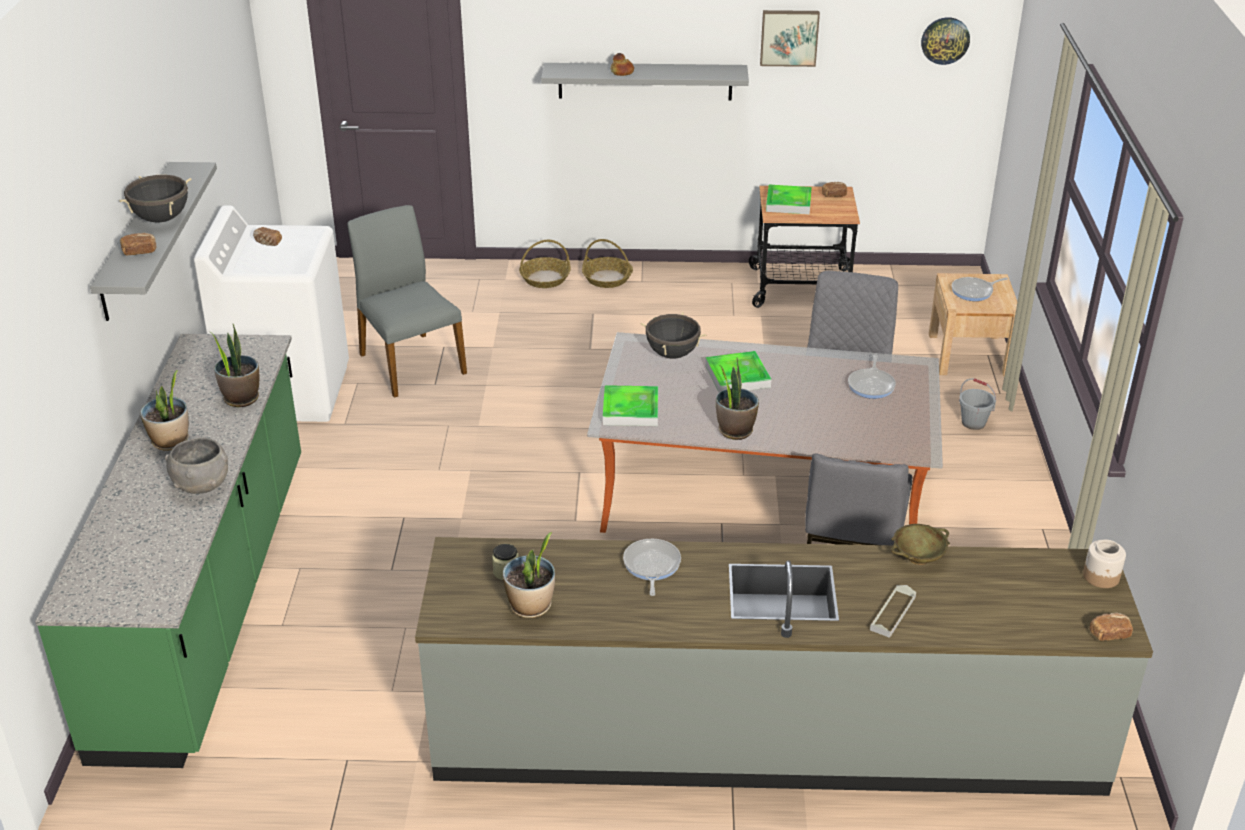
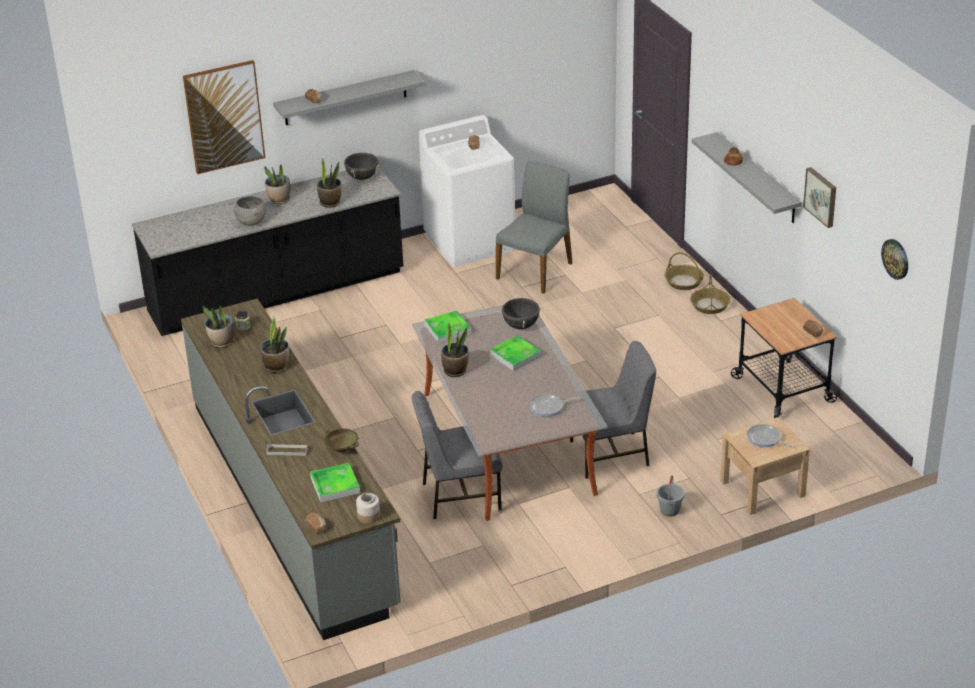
camera: 65 degrees right, 0 degrees up
(58, 343) = (224, 116): none -> picture
(161, 219) = (351, 92): black cooking pot -> black cooking pot (362, 177)
(209, 599) = (277, 294): green counter -> black counter
(651, 566) = (276, 366): frying pan -> potted plant
(788, 203) = (779, 316): tray -> tray (335, 485)

